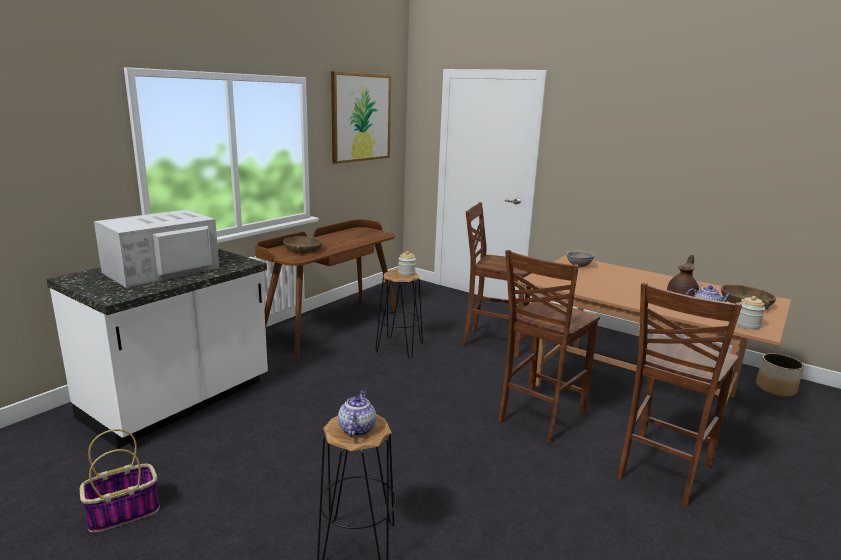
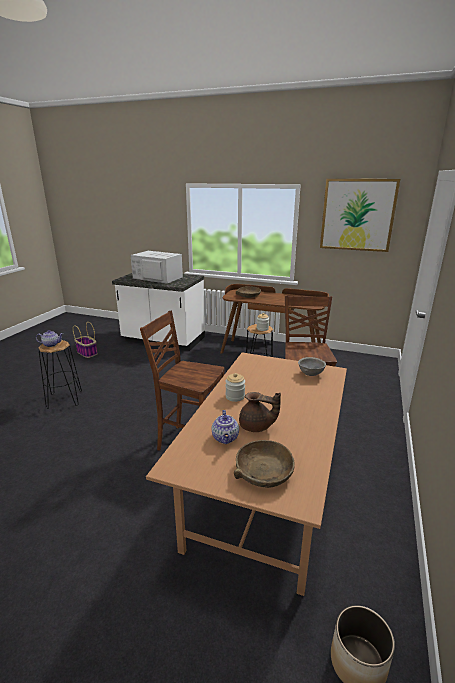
camera: 75 degrees right, 5 degrees up
(661, 471) = (132, 508): brown chair -> none
(747, 325) = (186, 460): jar -> jar (235, 396)

